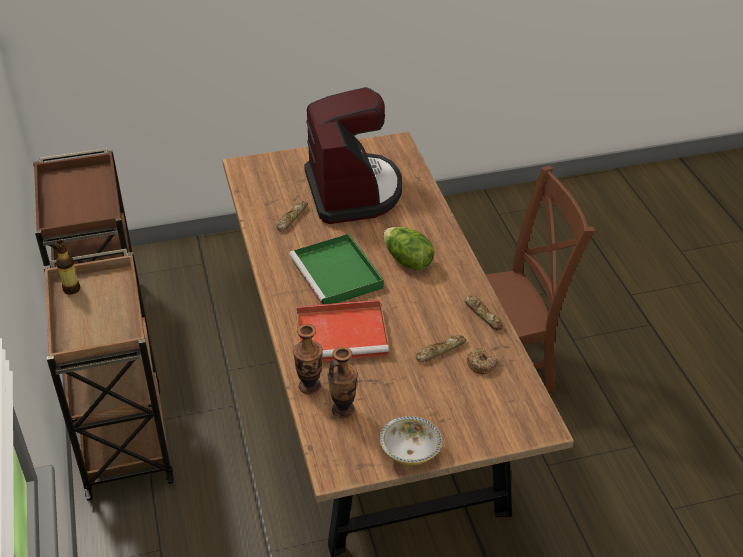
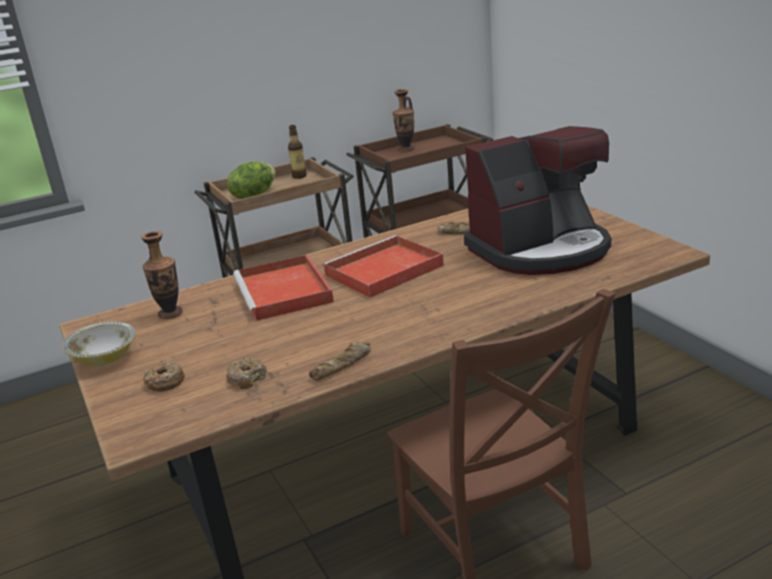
camera: 80 degrees right, 15 degrees down
(309, 386) = (204, 292): vase -> vase (406, 149)
(338, 274) = (382, 271): green tray -> red tray
(407, 261) = (427, 301): lettuce -> lettuce (254, 195)
(439, 351) = (268, 348): bread -> none
(468, 411) = (165, 382): none -> donut

